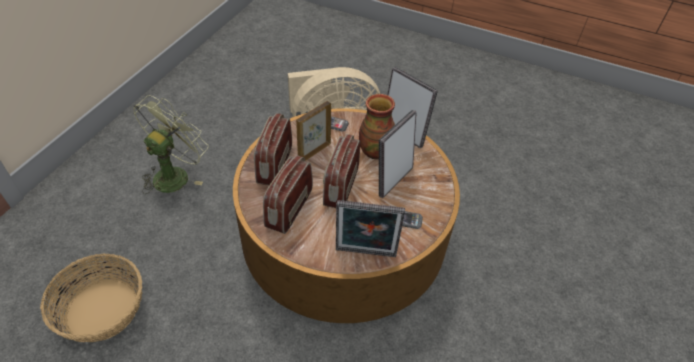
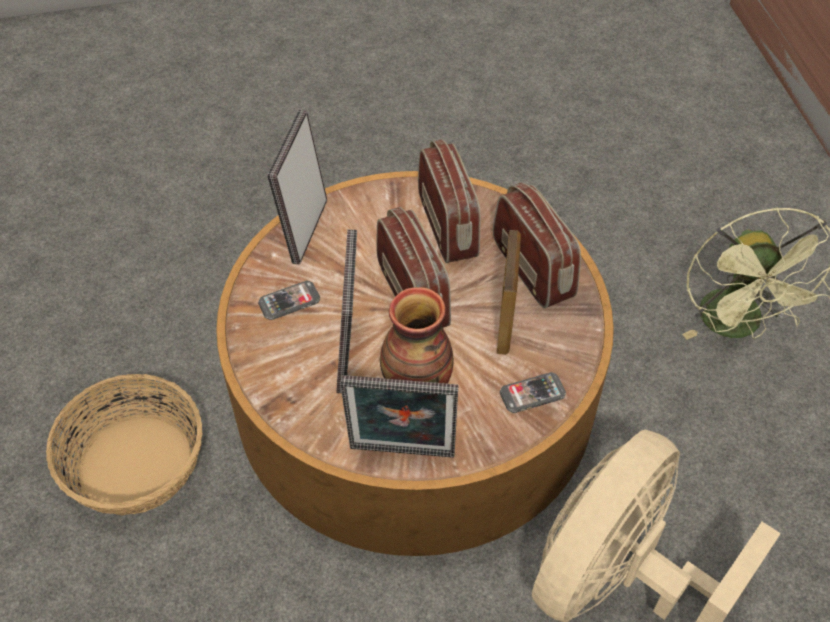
camera: 145 degrees right, 5 degrees up
(103, 309) = (584, 153): basket -> basket (135, 465)
(365, 254) = (304, 230): picture frame -> picture frame turned 45 degrees counterclockwise

